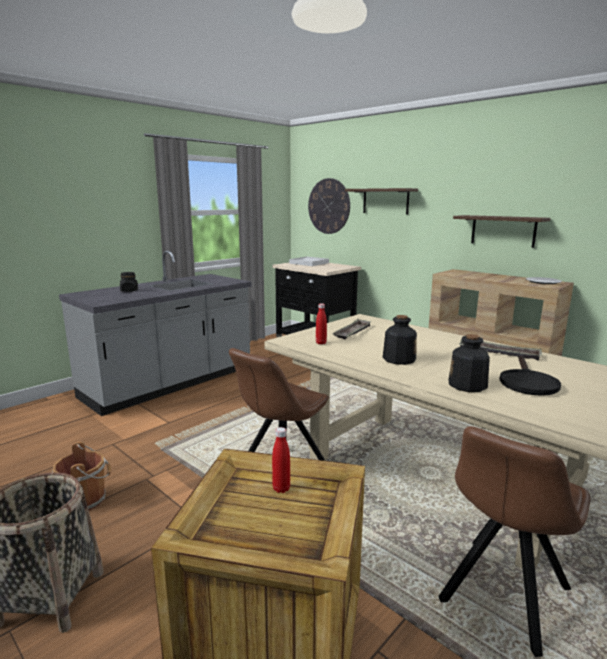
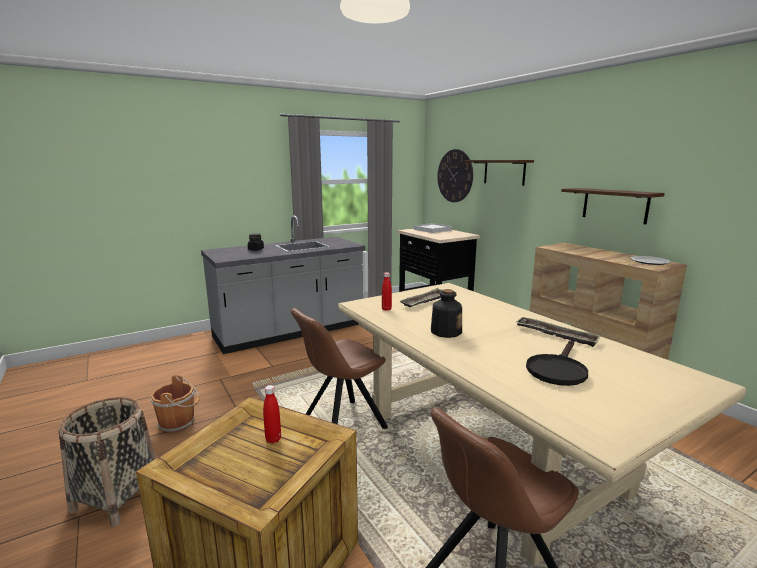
camera: 15 degrees right, 0 degrees up
(467, 385) = (491, 365): bottle -> none

